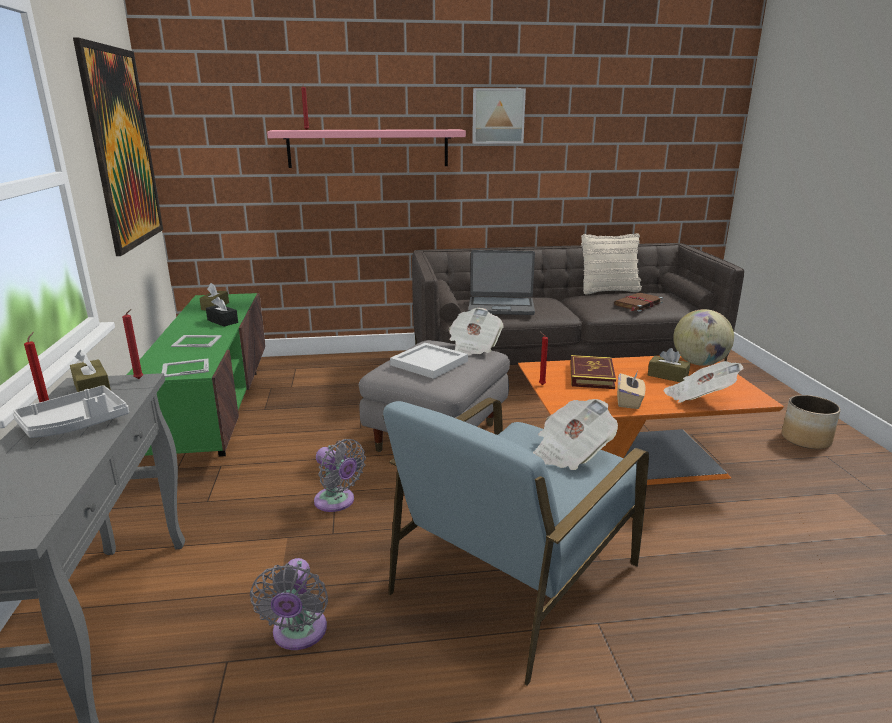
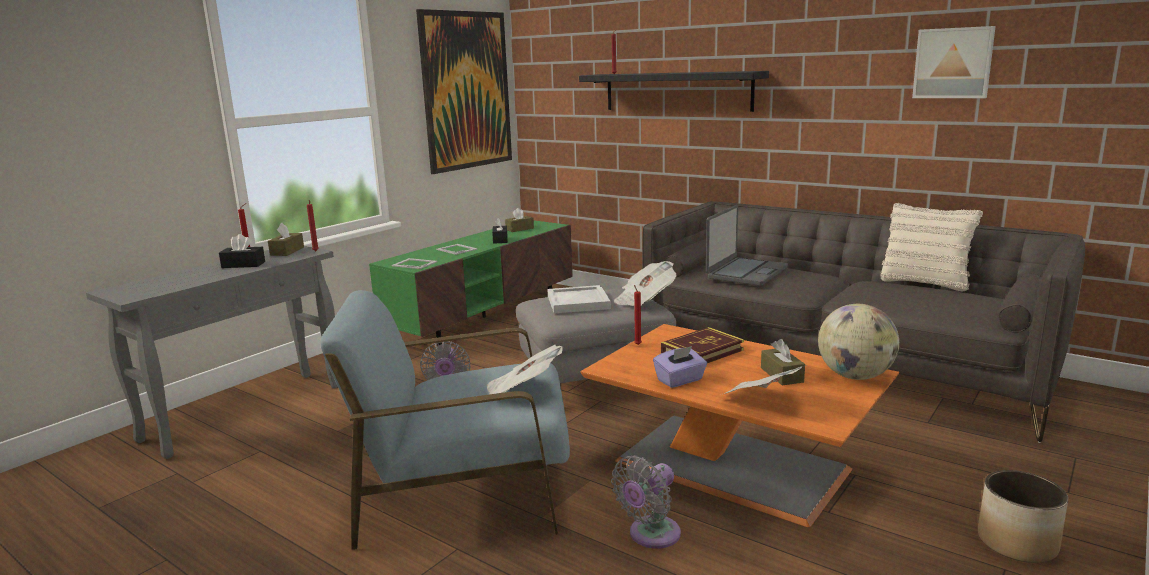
camera: 45 degrees right, 5 degrees down
(76, 424) = (243, 265): grey tray -> black tissue box
(298, 634) = (306, 456): grey fan -> grey fan (651, 535)
(368, 148) = (676, 91): pink shelf -> black shelf
(498, 116) = (812, 54): picture -> picture (953, 63)
(501, 307) = (746, 273): laptop -> laptop turned 105 degrees counterclockwise
(629, 401) = (680, 380): beige tissue box -> purple tissue box
(638, 304) = (917, 301): brown book -> none

